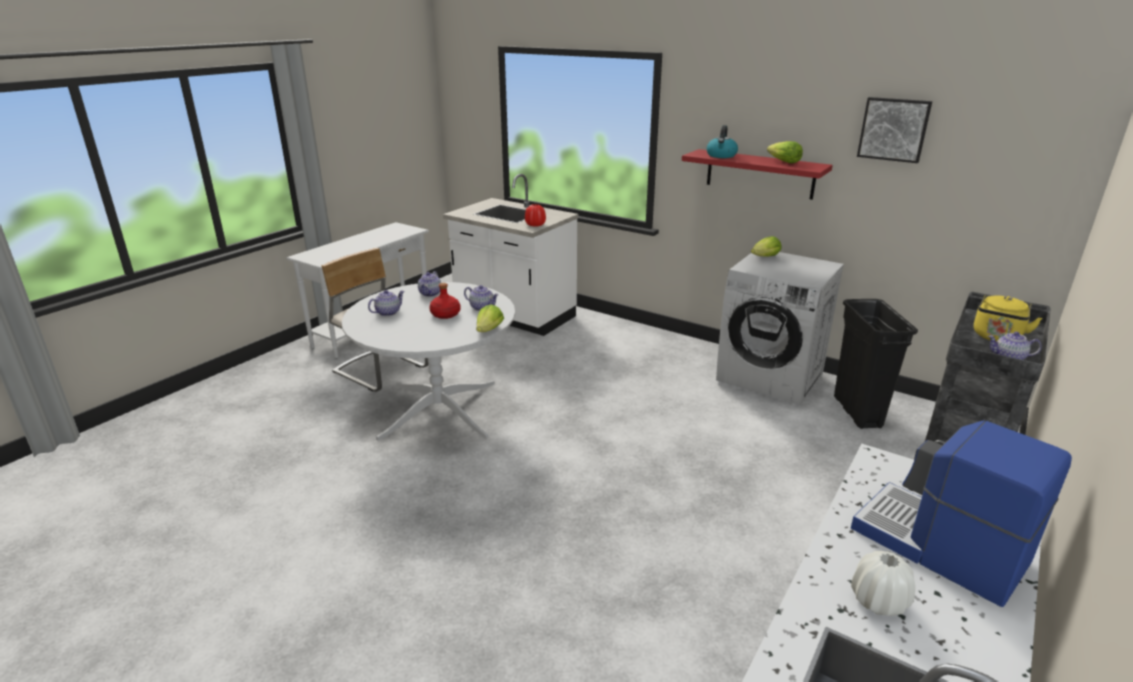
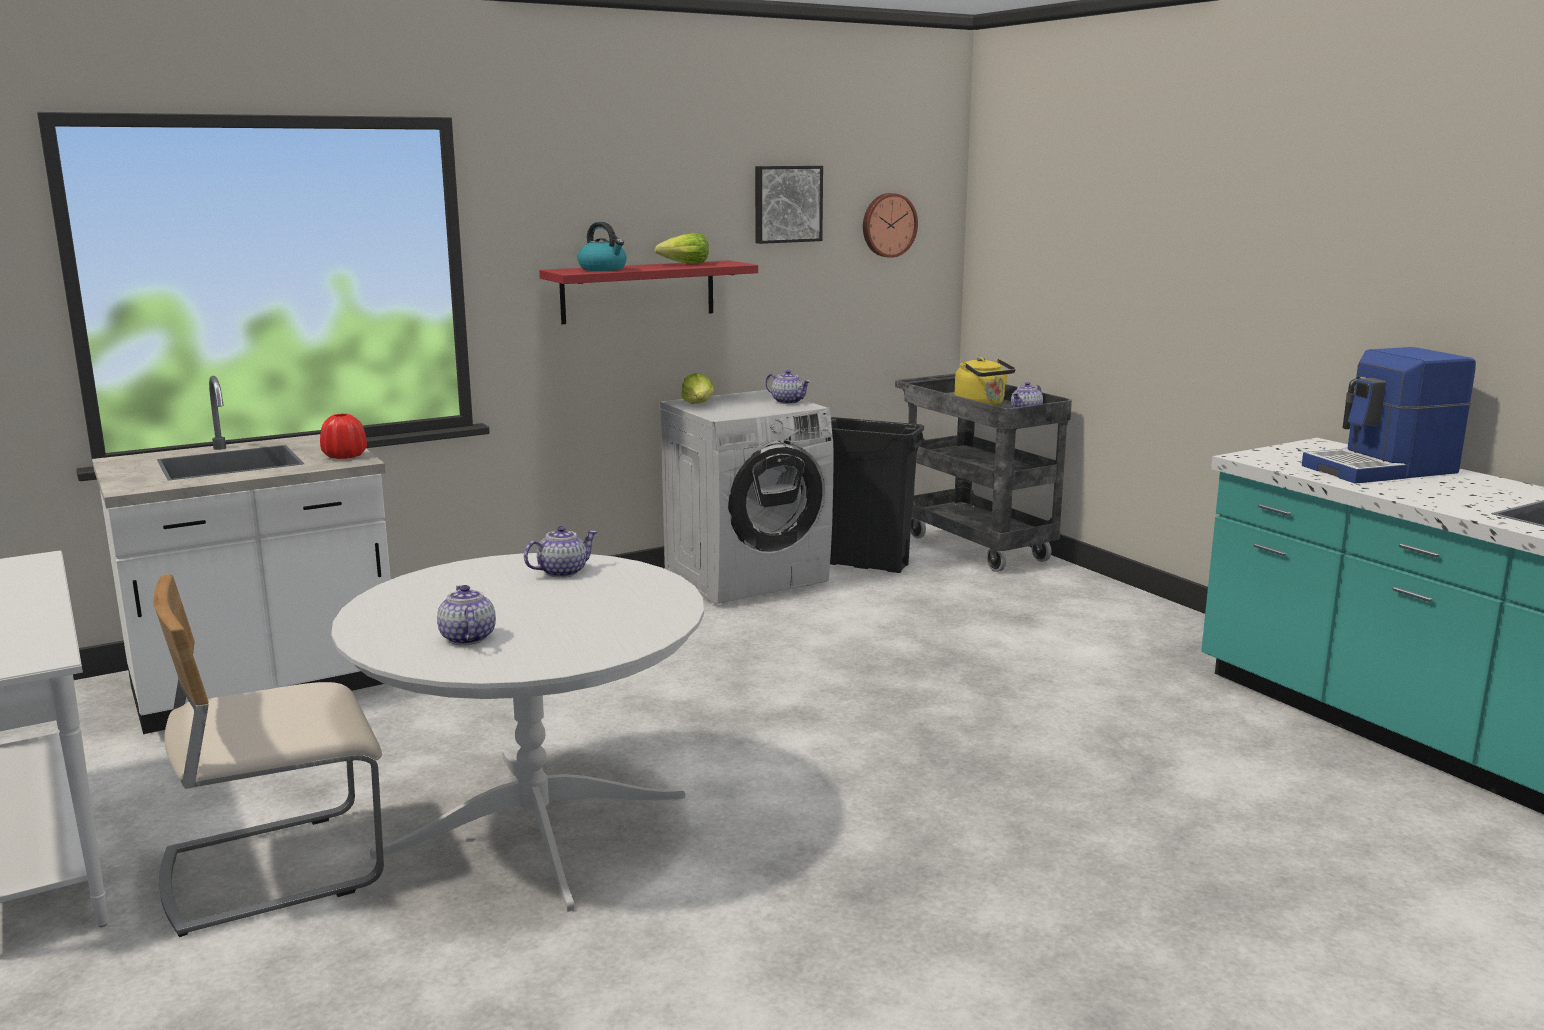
camera: 65 degrees left, 10 degrees down
(430, 294) = (428, 598): teapot -> teapot (788, 402)
(445, 314) = (552, 598): red bottle -> none
(489, 330) = (667, 579): lettuce -> none
(878, 601) = (1455, 496): white vase -> none
(1001, 160) = (888, 225): none -> wall clock

